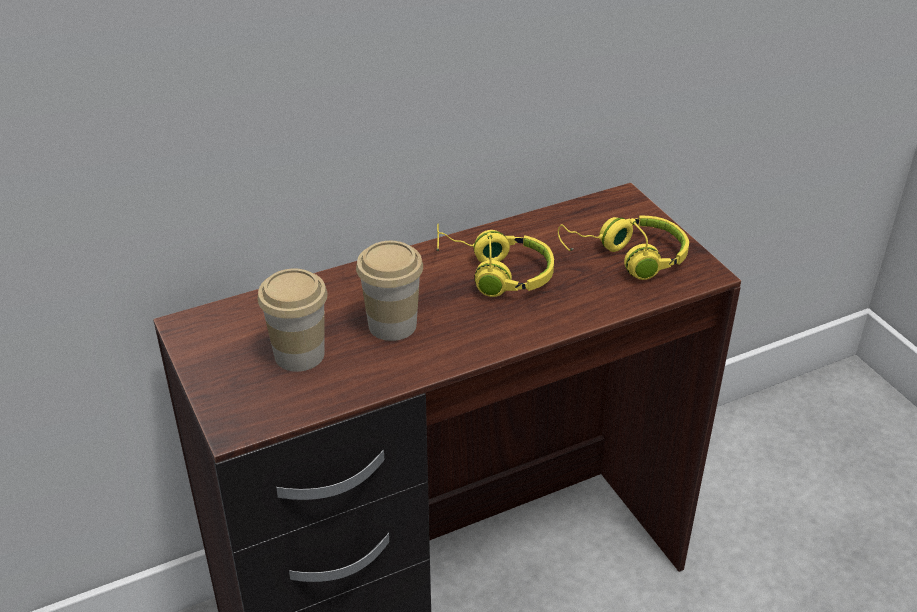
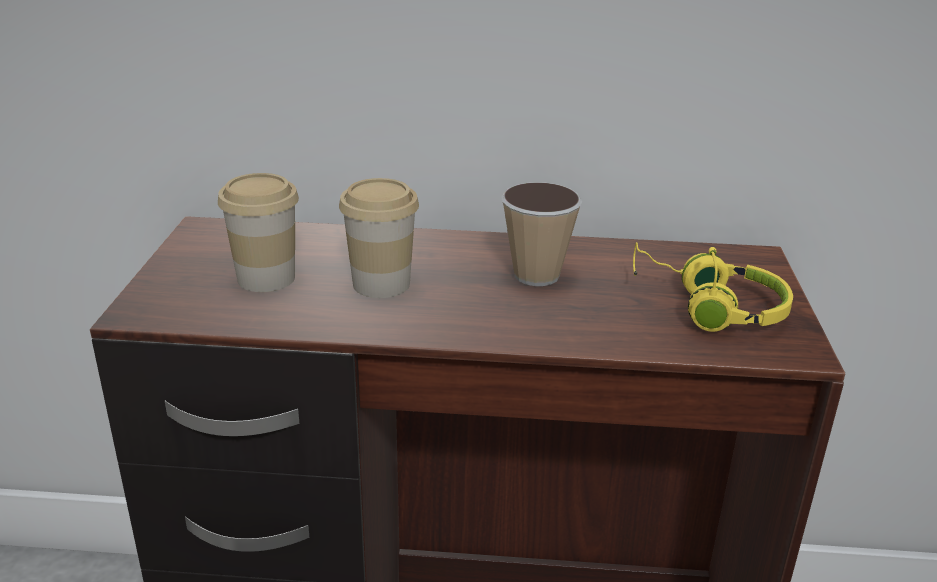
camera: 30 degrees right, 10 degrees down
(494, 273) = (536, 275): yellow headphones -> cup

